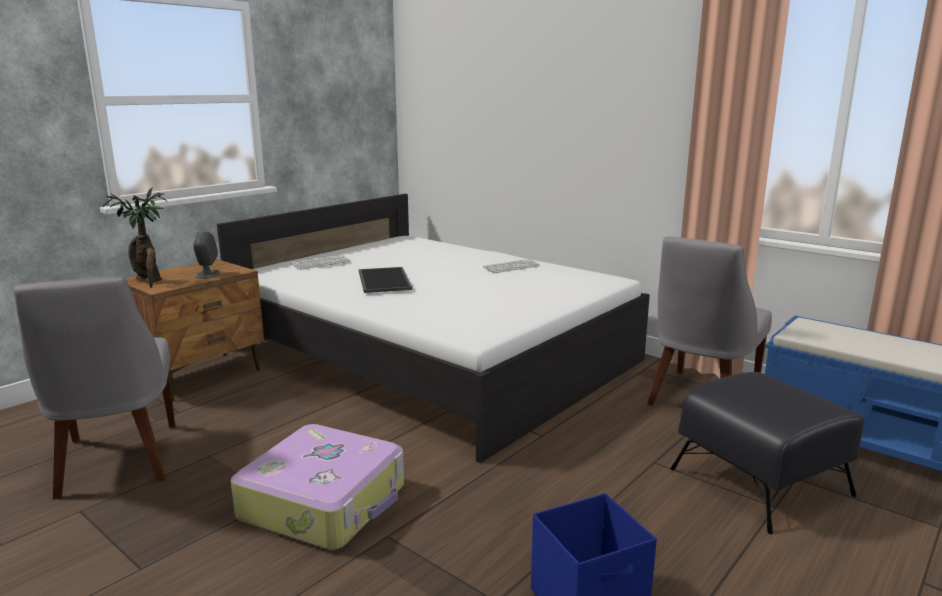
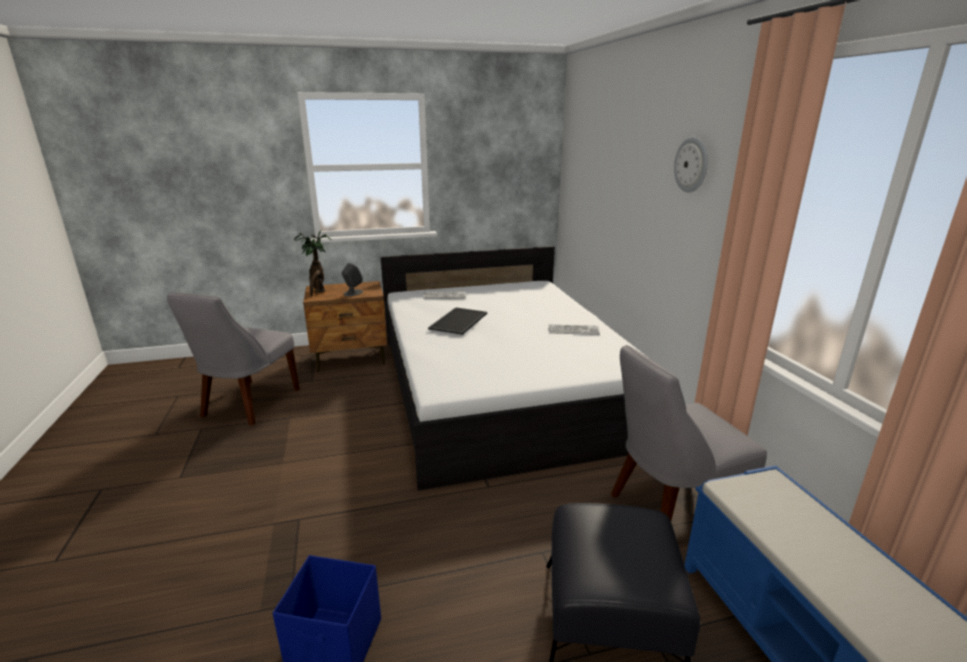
camera: 35 degrees right, 5 degrees up
(325, 502) = (300, 477): suitcase -> none
(623, 75) = (692, 165): none -> wall clock

